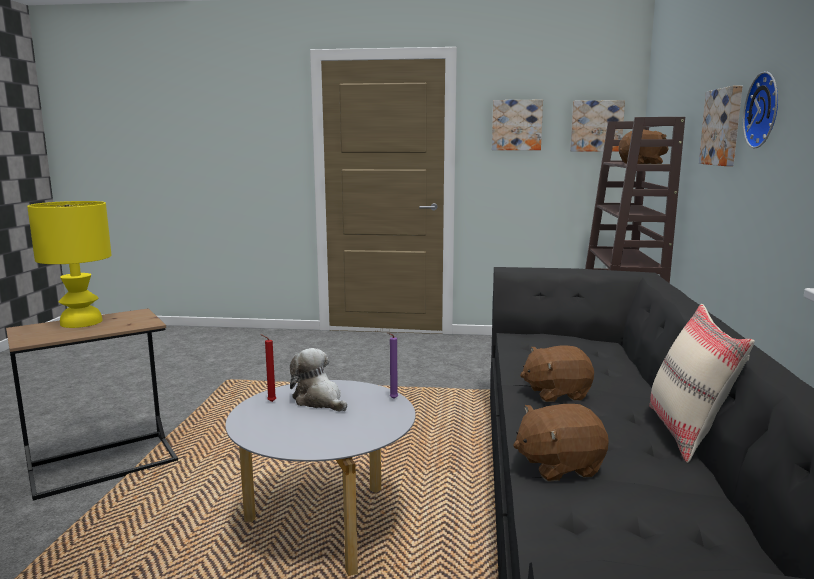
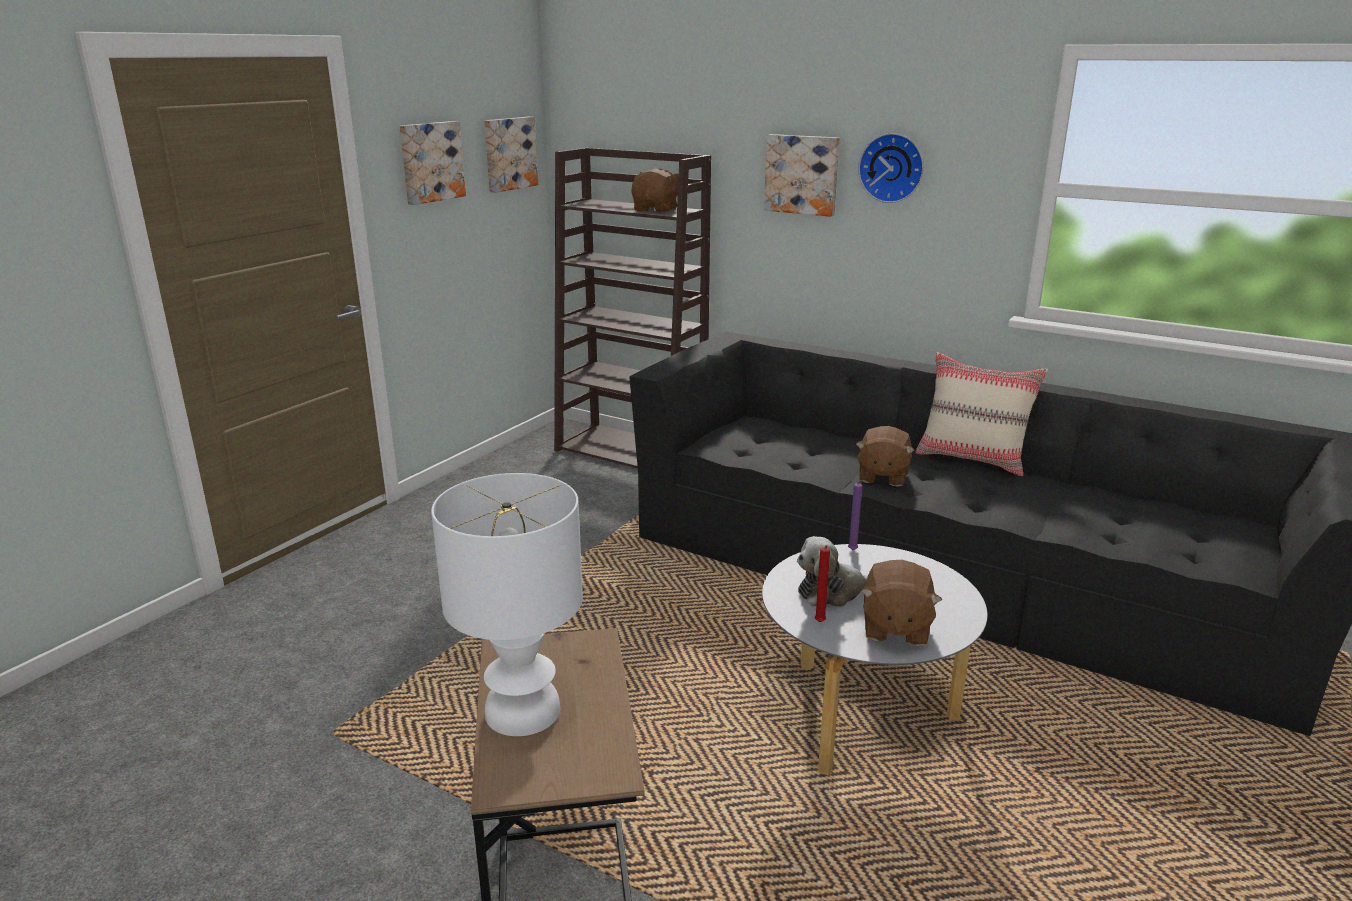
camera: 65 degrees left, 10 degrees up
(82, 322) = (521, 711): yellow table lamp -> white table lamp
(559, 466) = (1030, 517): brown plush toy -> brown plush toy (895, 628)

